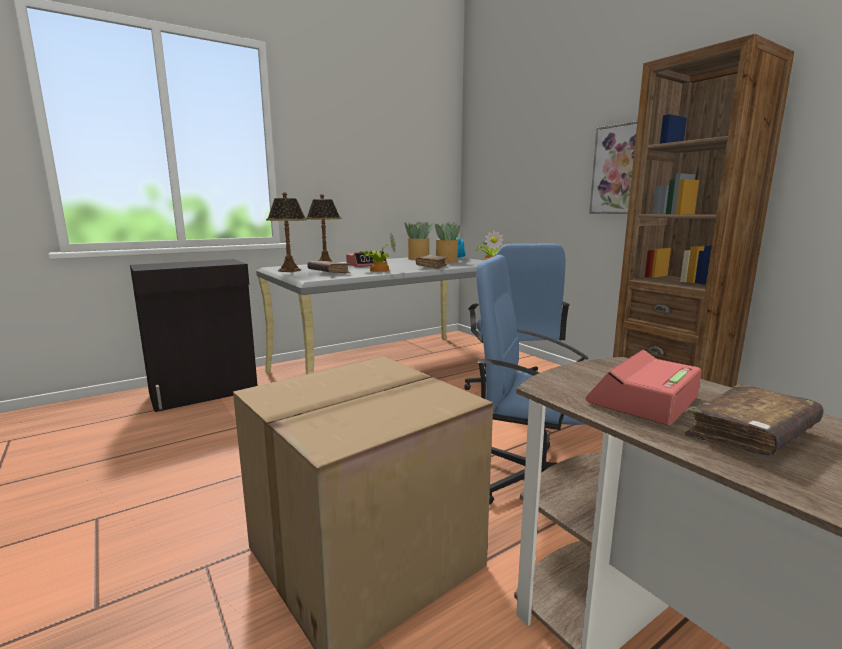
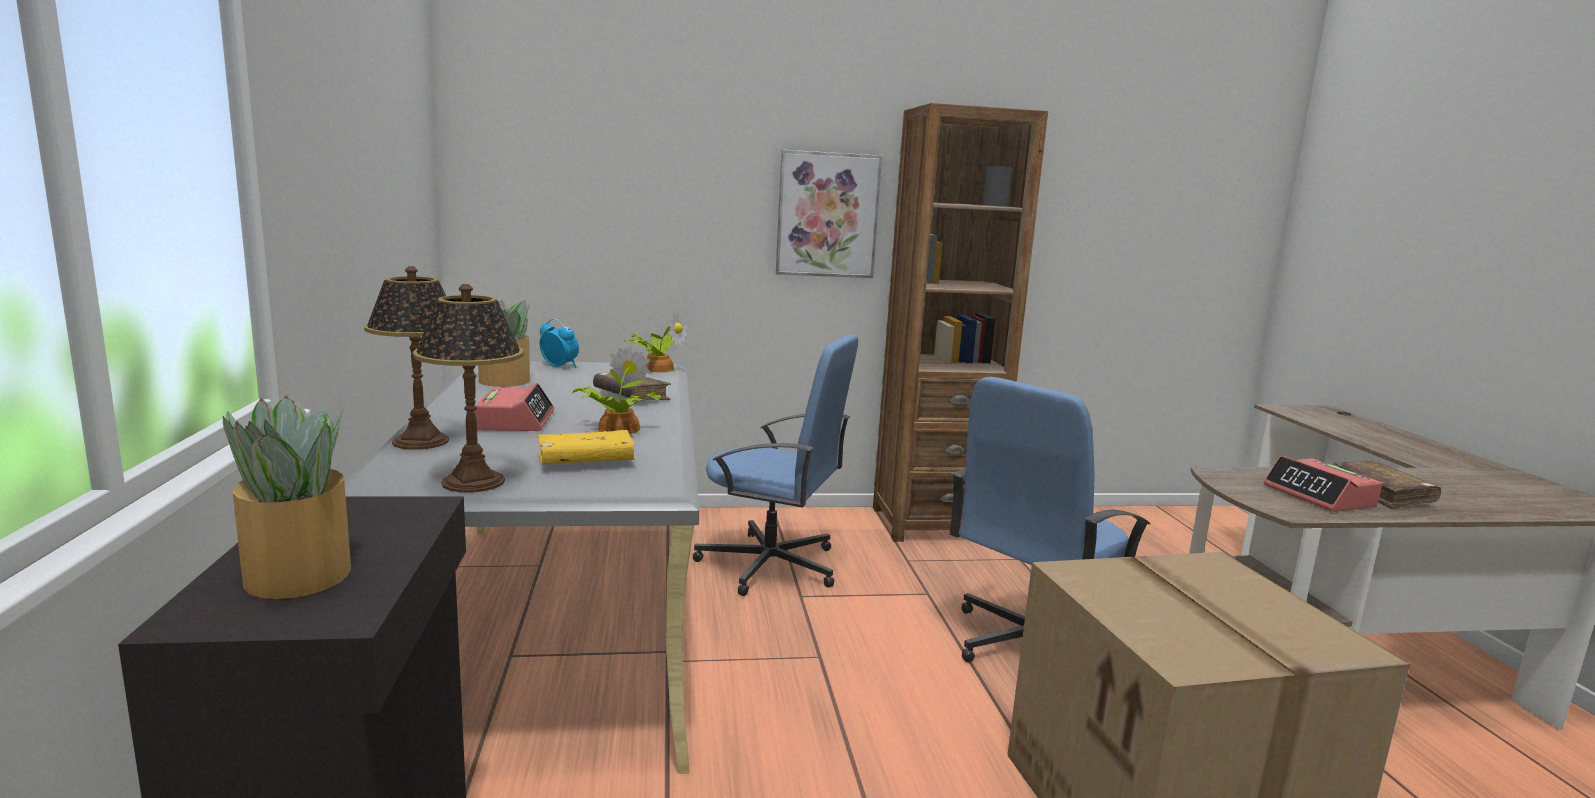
camera: 65 degrees left, 0 degrees up
(328, 273) = (586, 461): brown book -> yellow book
(446, 261) = (578, 377): potted plant -> potted plant (297, 576)

